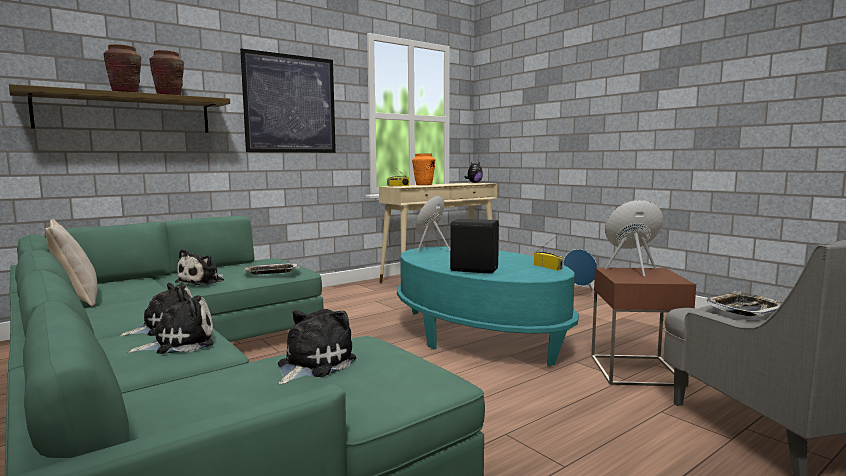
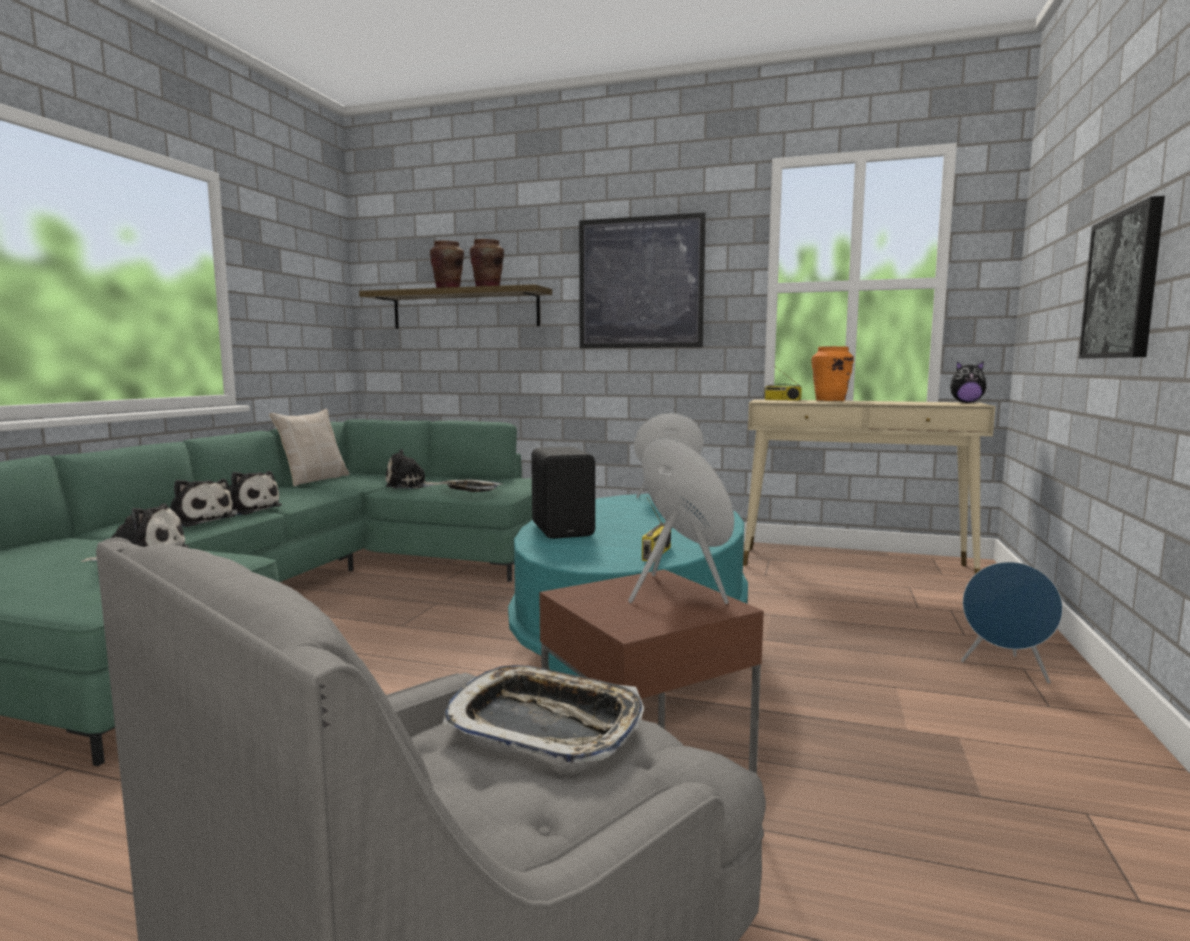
camera: 55 degrees right, 0 degrees up
(585, 131) = (1123, 286): none -> picture

